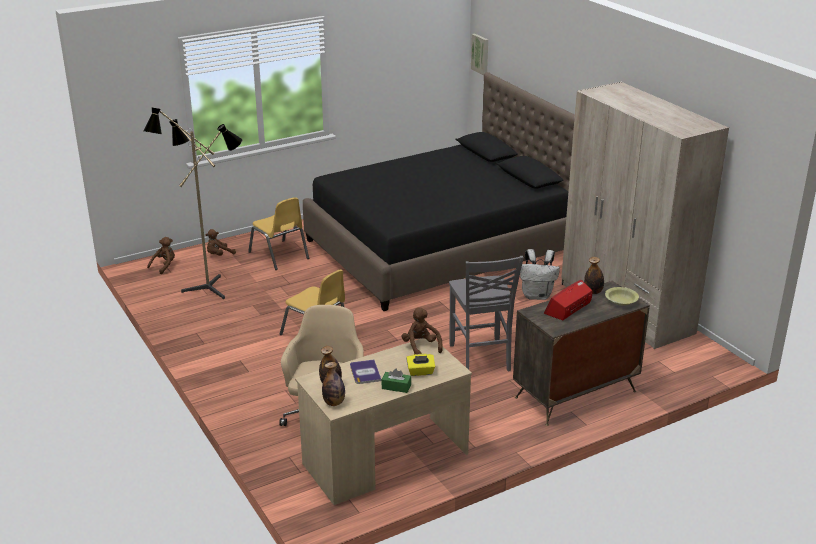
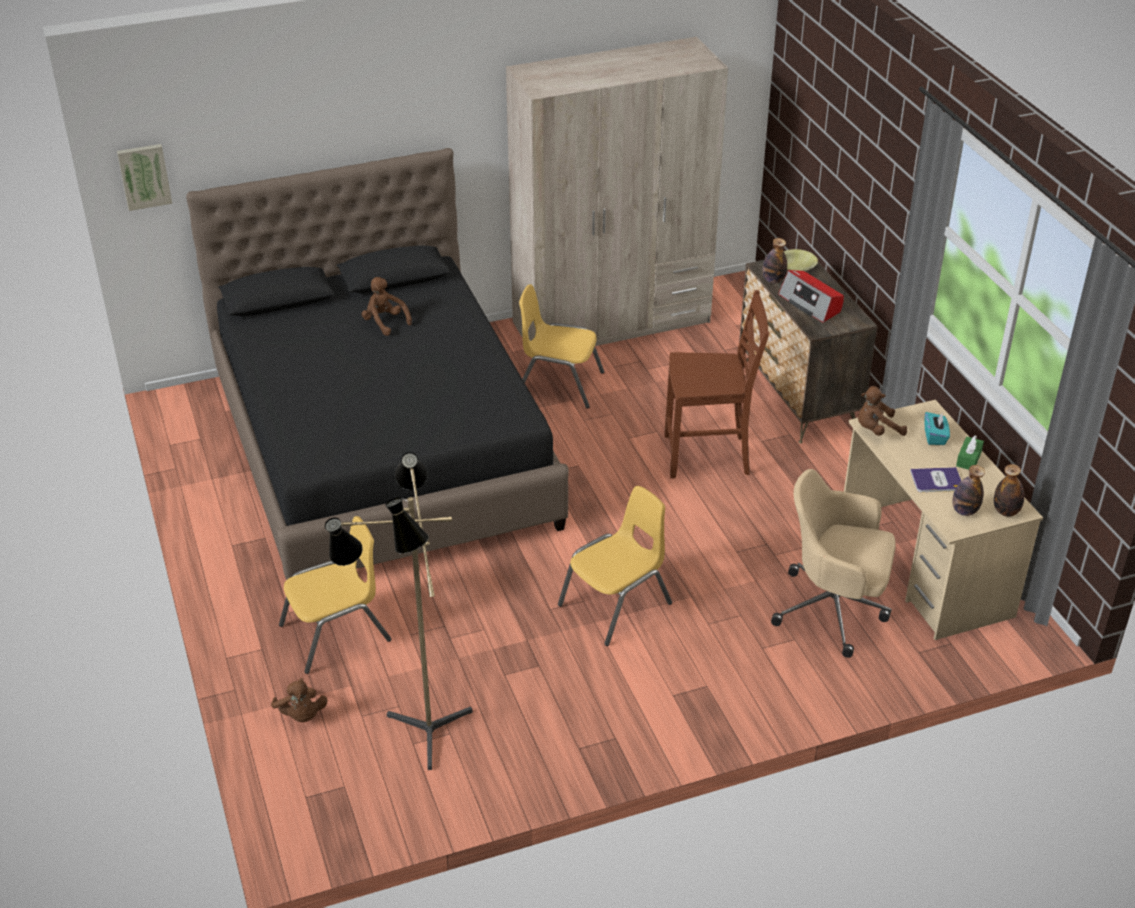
camera: 80 degrees left, 10 degrees up
(164, 266) = (315, 797): brown plush toy -> brown plush toy (385, 322)
(420, 372) = (935, 437): yellow tissue box -> turquoise tissue box
(480, 358) = (708, 456): grey chair -> brown chair
(537, 295) = (559, 384): white backpack -> yellow chair

